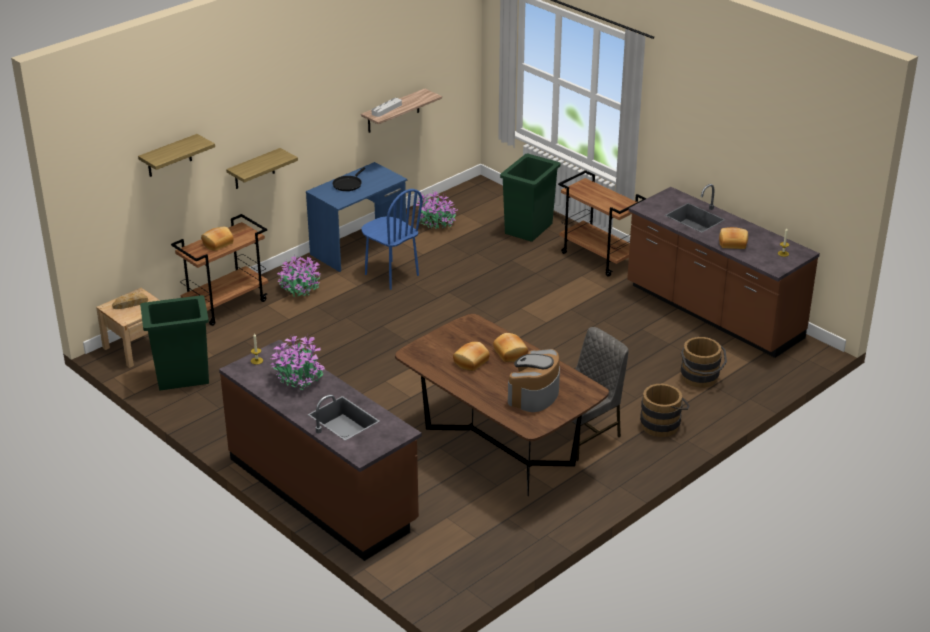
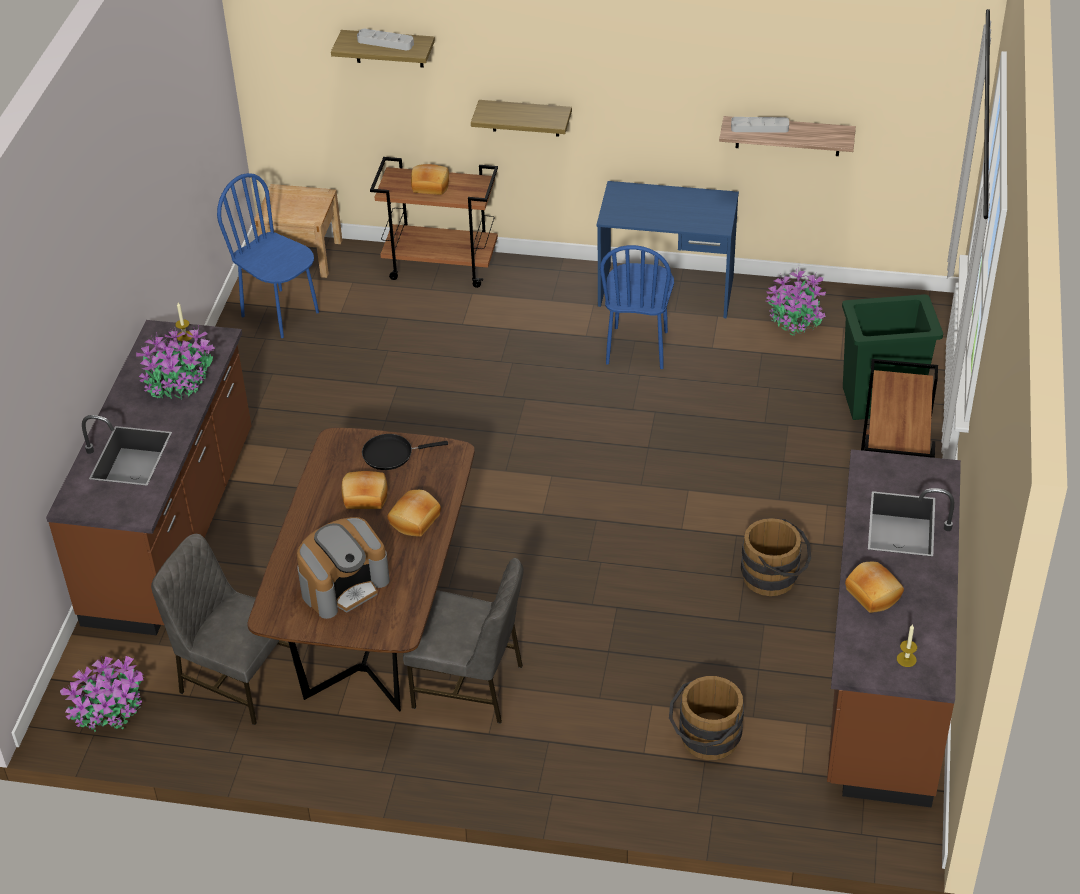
camera: 55 degrees right, 10 degrees up
(130, 304) = (298, 201): bread -> none
(177, 148) = (385, 42): none -> grey tray
(182, 376) = (280, 314): green trash can -> blue chair
(299, 289) = (530, 297): potted plant -> potted plant (110, 710)
(348, 184) = (660, 201): black frying pan -> black frying pan (391, 454)
(483, 515) = (236, 679): none -> grey chair
(534, 395) = (344, 585): coffee machine -> coffee machine turned 150 degrees clockwise
(663, 424) = (565, 752): brown bucket -> brown bucket (775, 578)

